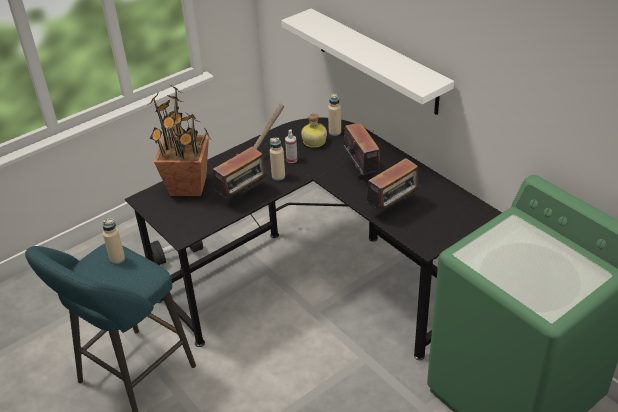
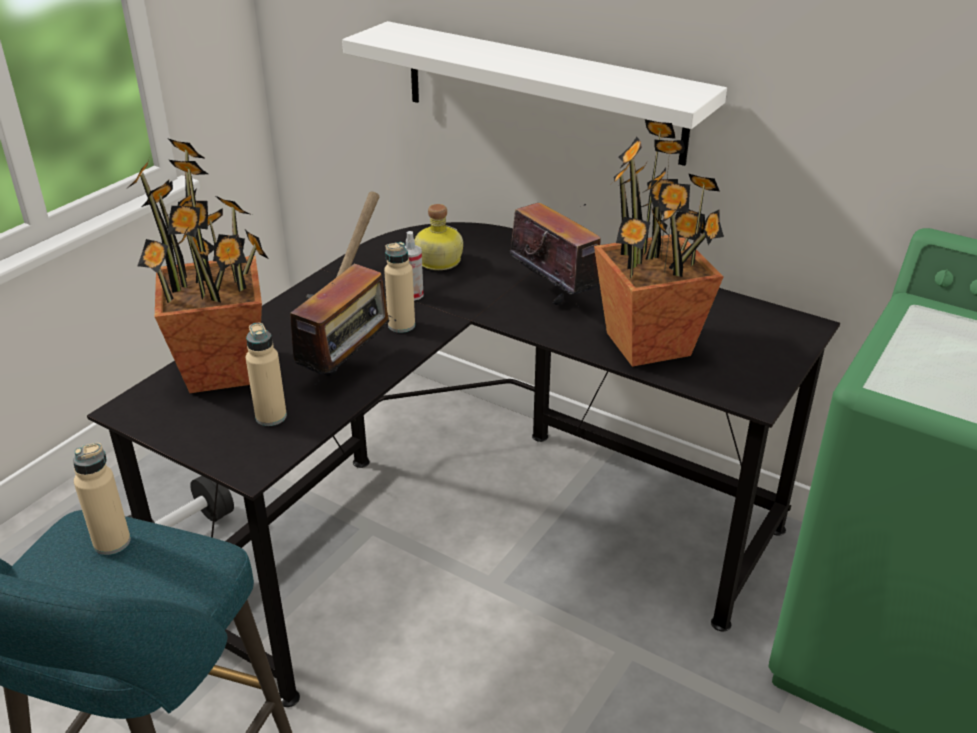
camera: 20 degrees left, 5 degrees down
(335, 132) = (468, 242): beige bottle -> beige bottle (271, 417)
(393, 208) = (649, 345): radio -> potted plant

